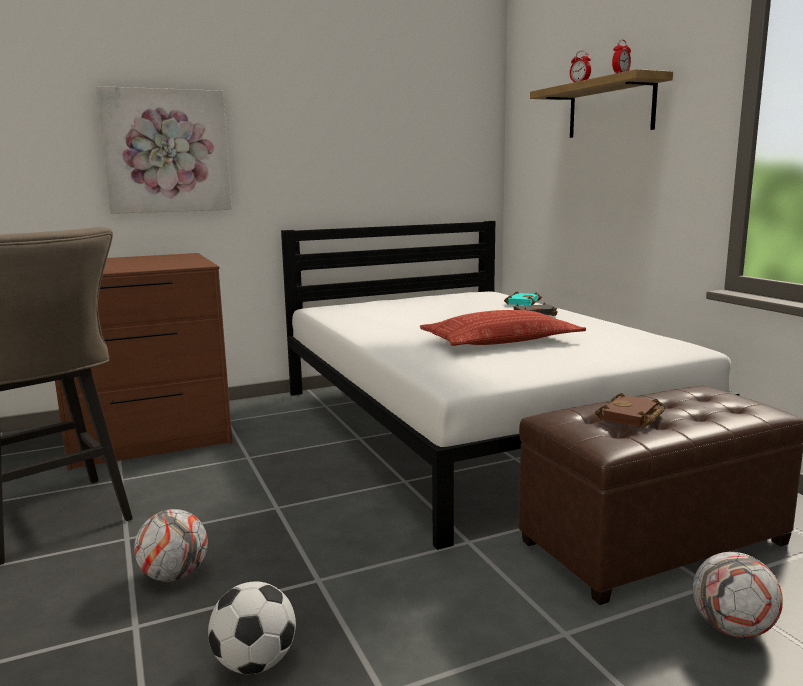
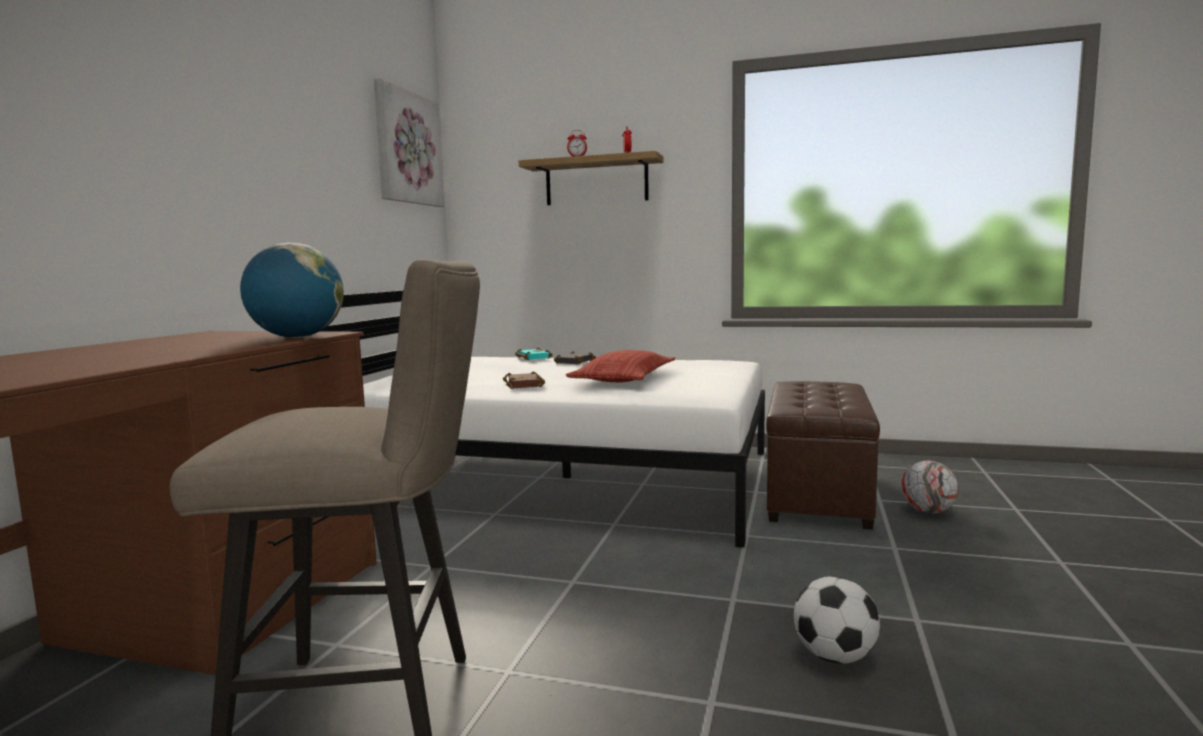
camera: 50 degrees left, 5 degrees down
(165, 266) = (297, 337): none -> globe
(166, 151) = (161, 184): picture -> picture (408, 148)
(174, 576) = (637, 661): football -> none
(632, 417) = (820, 398): brown book -> brown book (525, 385)

